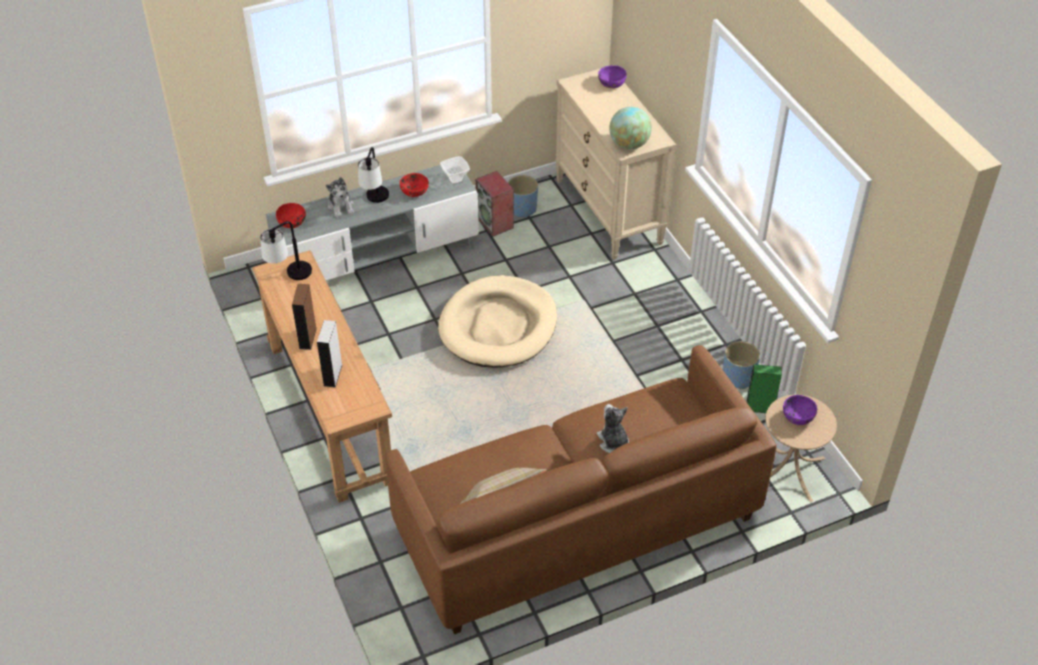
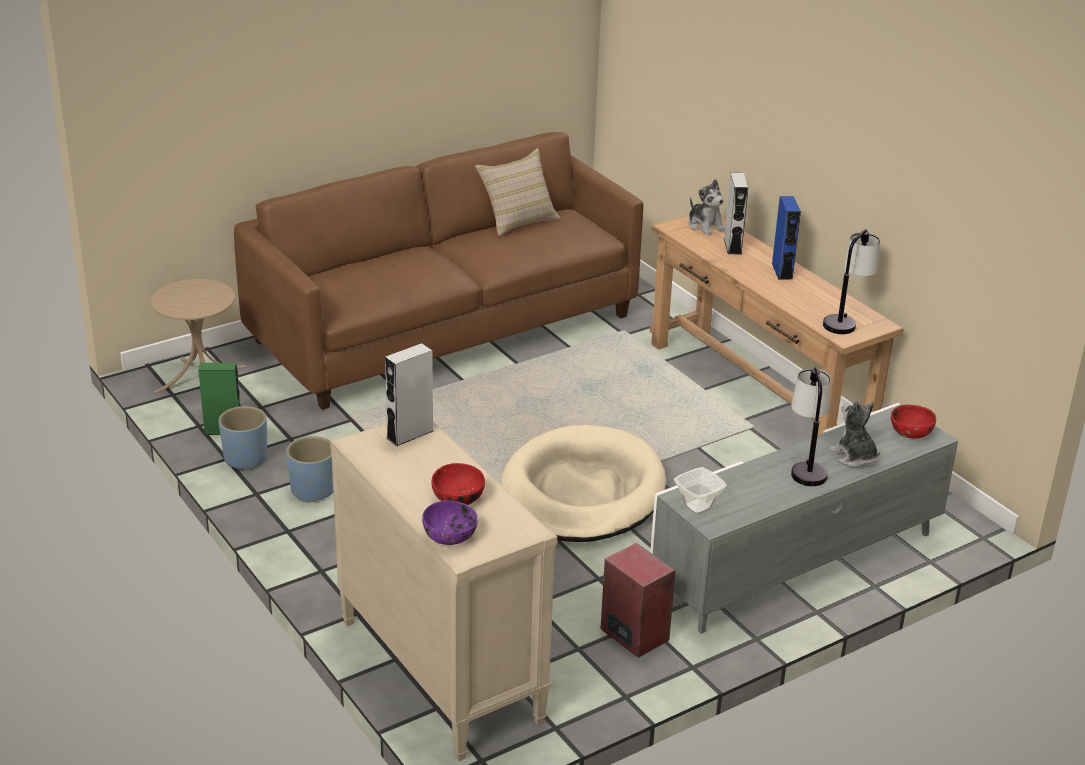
camera: 170 degrees right, 15 degrees down
(307, 338) = (782, 271): brown speaker -> blue speaker
(414, 191) = (754, 486): red bowl -> red bowl (457, 498)
(522, 208) = (594, 663): blue planter -> blue planter (313, 490)
(613, 442) = (410, 261): plush toy -> plush toy (705, 226)
(629, 144) = (410, 434): globe -> grey speaker
(798, 416) = (195, 301): purple bowl -> none

